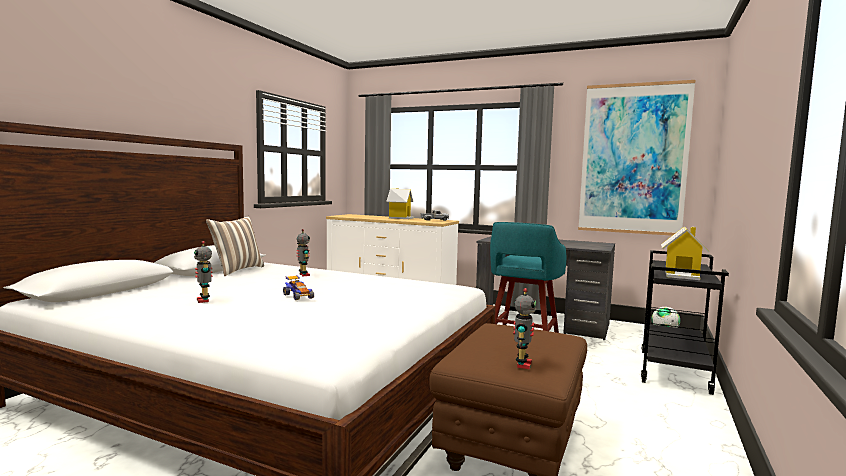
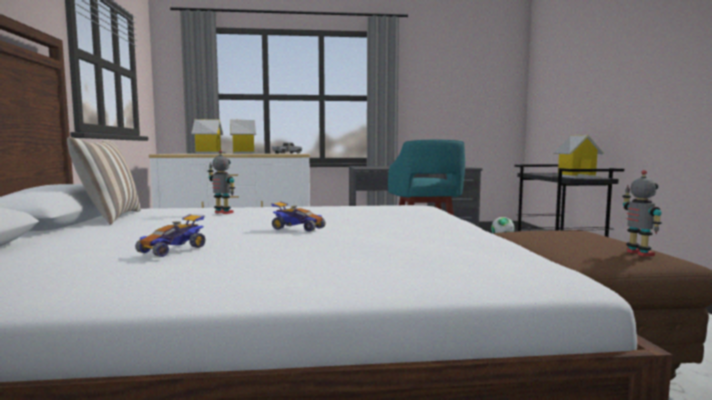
camera: 30 degrees left, 0 degrees up
(204, 300) = (173, 249): toy robot -> toy car
(374, 216) = (209, 153): none -> toy house
(633, 159) = (466, 90): picture -> none

